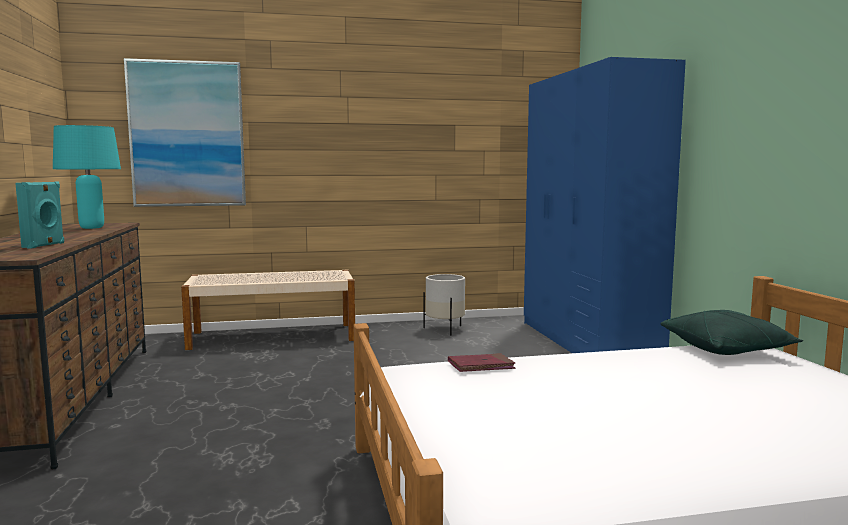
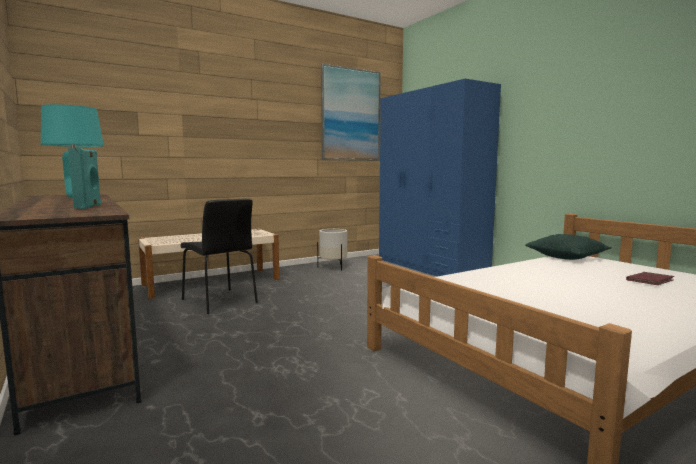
camera: 20 degrees left, 0 degrees up
(187, 134) = (131, 122): picture -> picture (350, 115)
(255, 363) = (221, 301): none -> black chair
(481, 366) = (457, 278): red book -> red book (649, 281)

